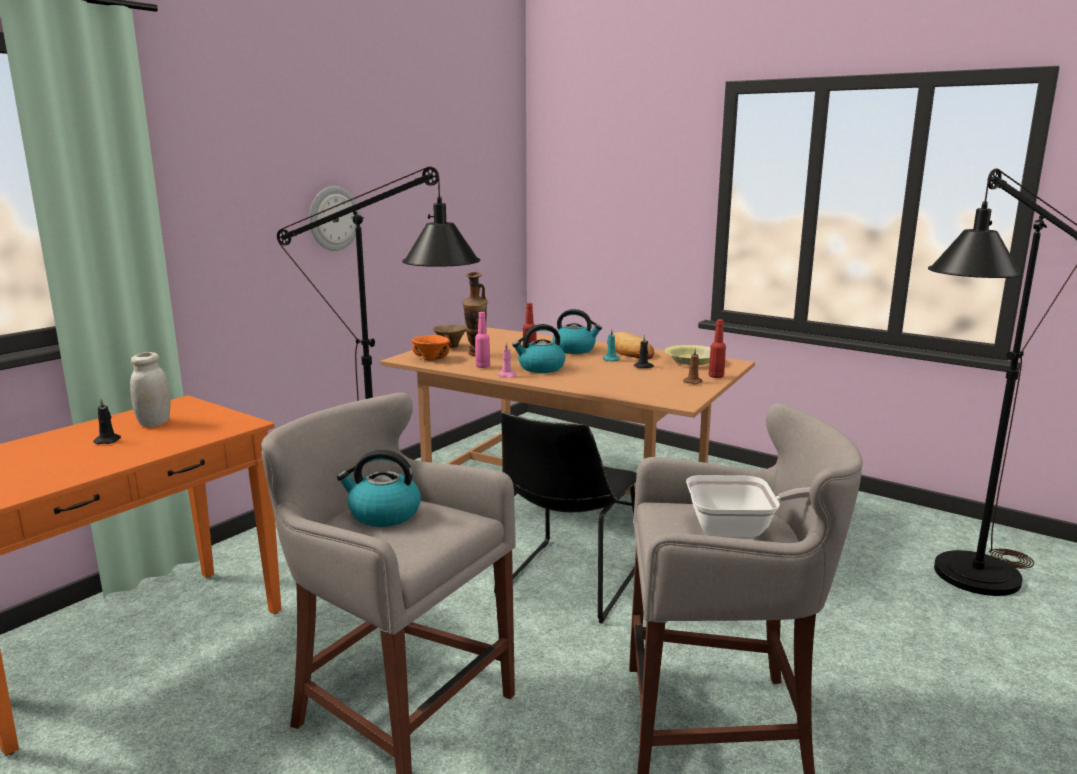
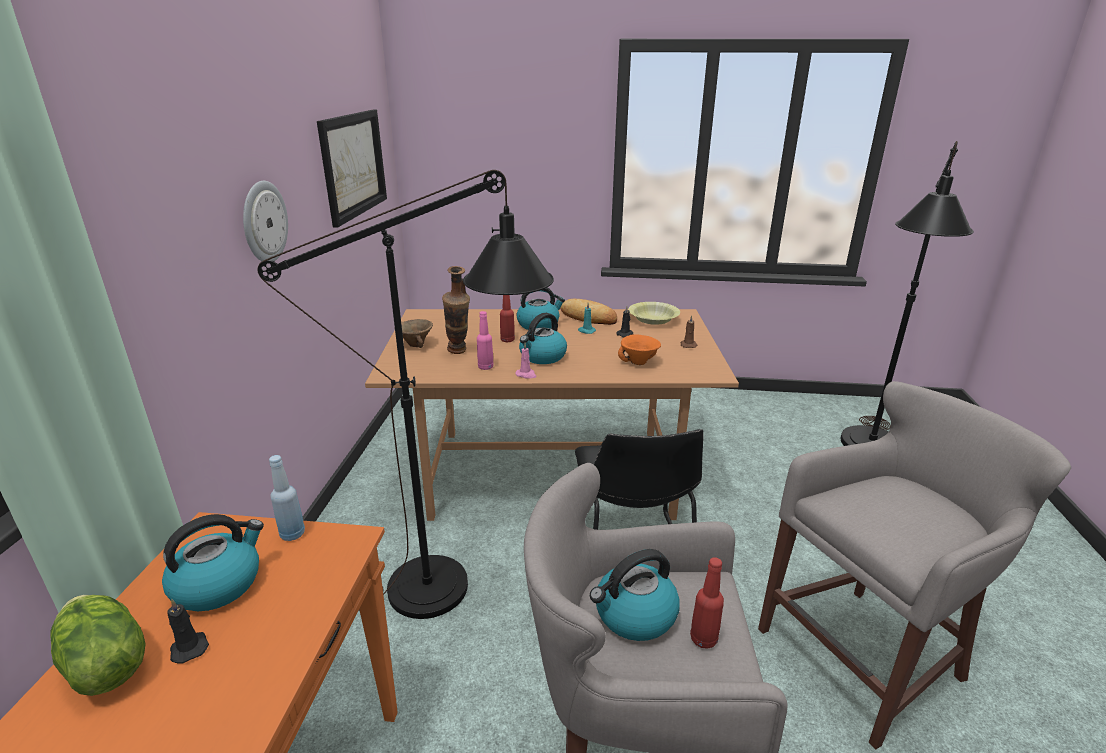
camera: 30 degrees left, 10 degrees up
(66, 437) = (105, 666): none -> lettuce
(155, 423) = (219, 584): white jar -> kettle
(220, 414) = (292, 534): none -> blue bottle
(430, 359) = (418, 368): orange bowl -> orange bowl (638, 362)
(458, 193) = (353, 164): none -> picture
(716, 376) = (694, 334): red bottle -> red bottle (703, 639)
(740, 530) = (919, 510): frying pan -> none

